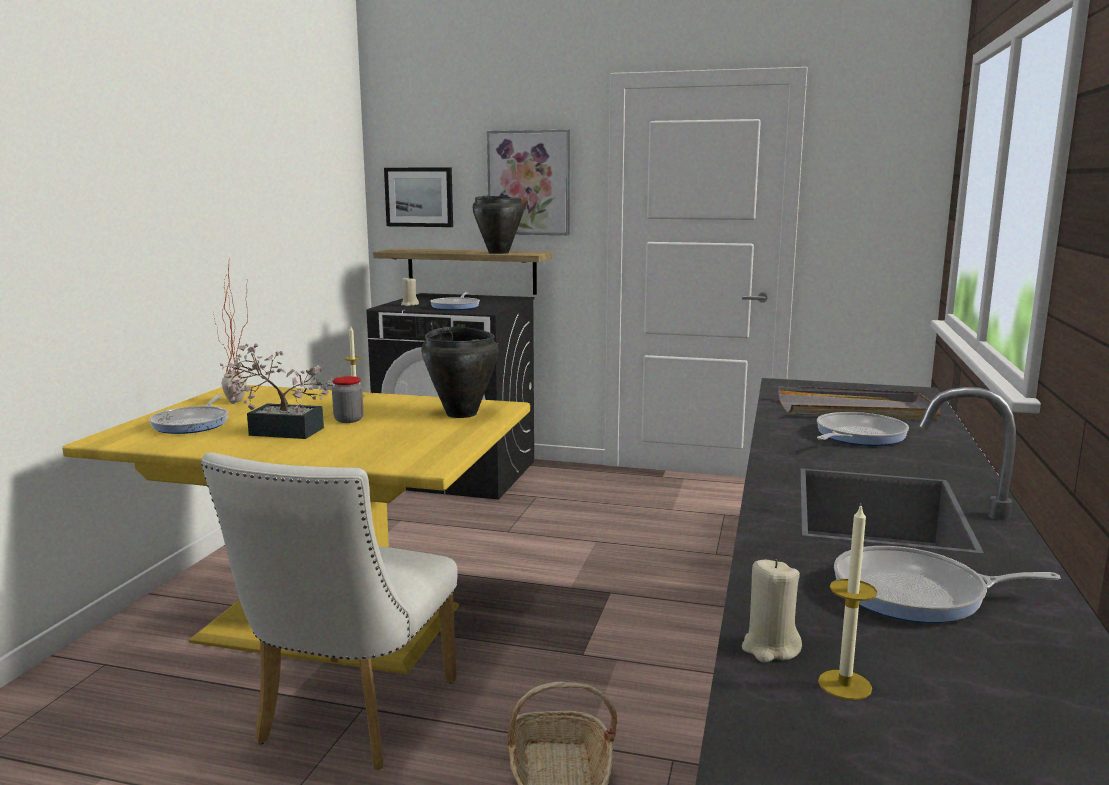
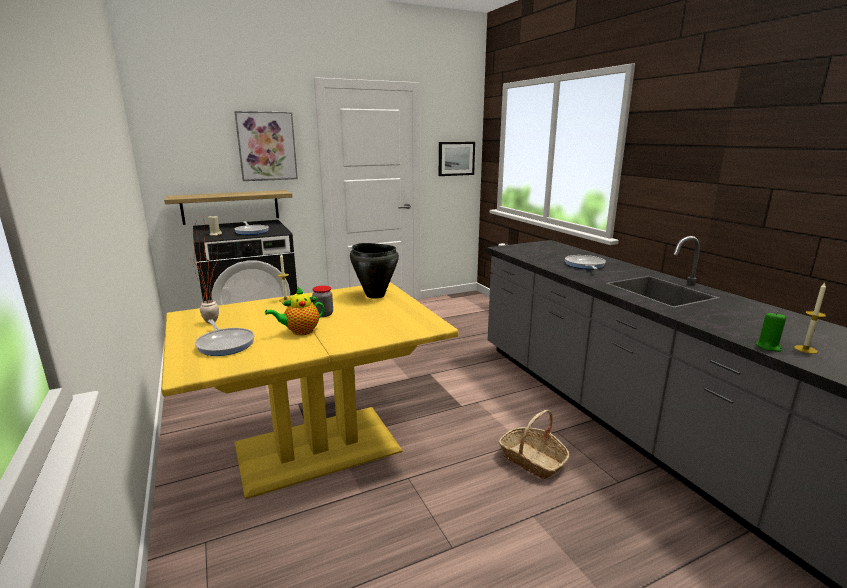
camera: 40 degrees left, 5 degrees up
(279, 431) = (300, 332): potted plant -> teapot
(349, 719) = (411, 487): white chair -> none
(419, 197) = (183, 157): picture -> picture (456, 158)
(498, 252) = (259, 193): black cooking pot -> none
(770, 648) = (768, 347): beige candle -> green candle
(855, 410) = (555, 254): grey tray -> none
(917, 594) = (744, 316): frying pan -> none

